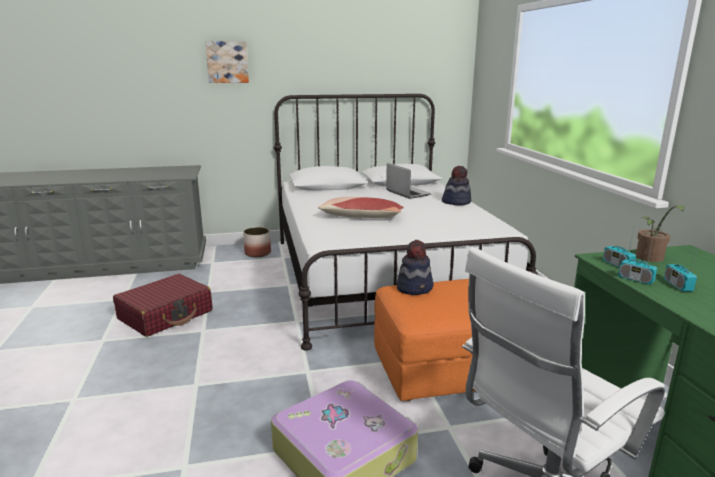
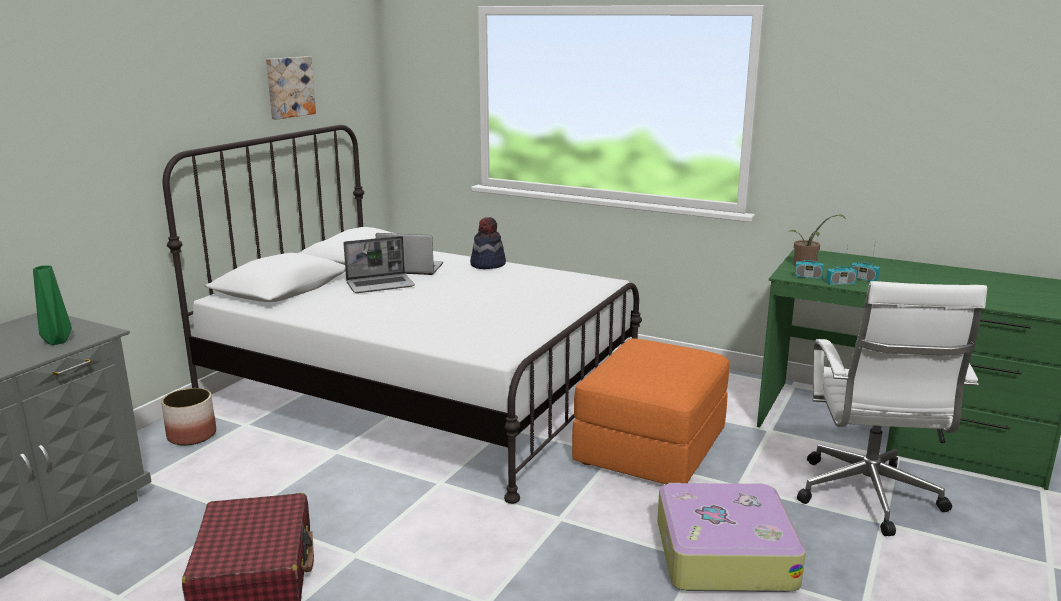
camera: 50 degrees left, 0 degrees up
(167, 175) = (56, 342): none -> green vase
(227, 62) = (69, 104): picture -> picture (289, 87)
(361, 217) = (447, 312): pillow -> none
(370, 196) = (381, 285): none -> laptop
(415, 288) = (617, 367): hat -> none

